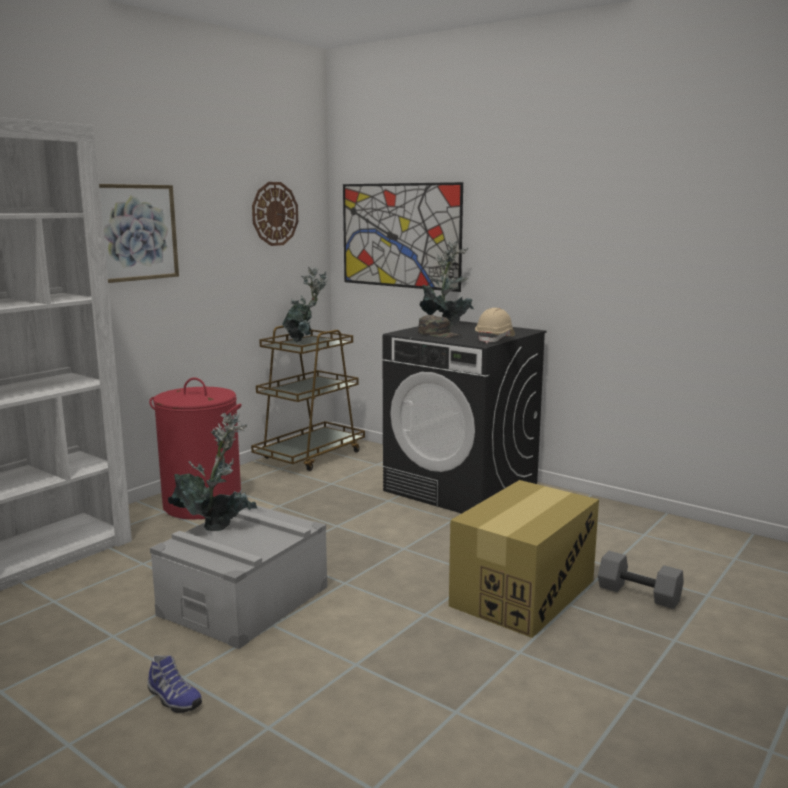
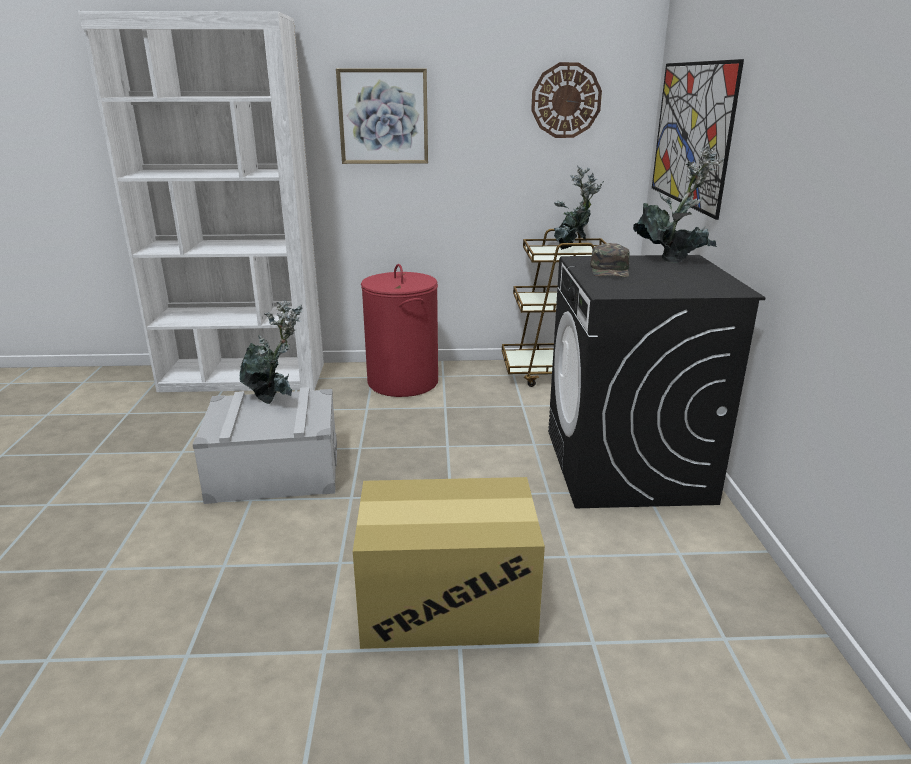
camera: 50 degrees right, 10 degrees up
(172, 699) = (119, 512): shoe -> none
(495, 339) = (644, 292): beige hard hat -> none
(640, 594) = (552, 696): grey dumbbell -> none

